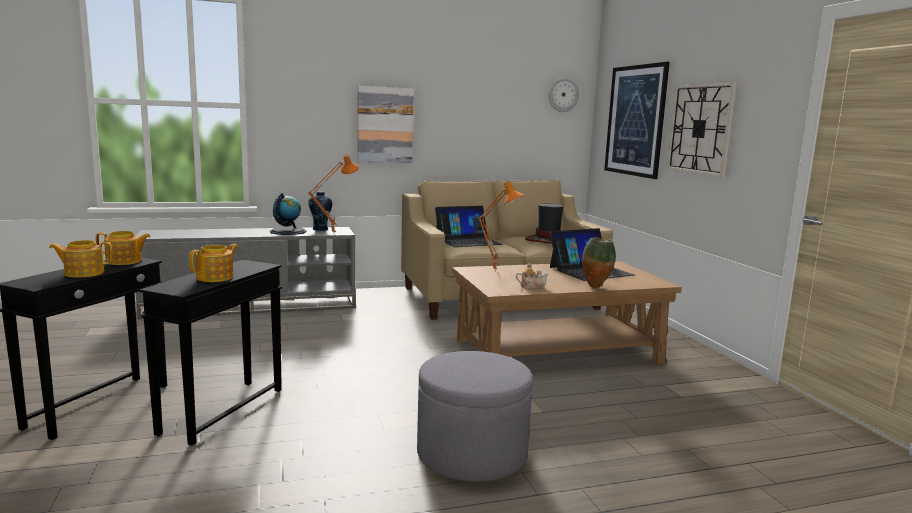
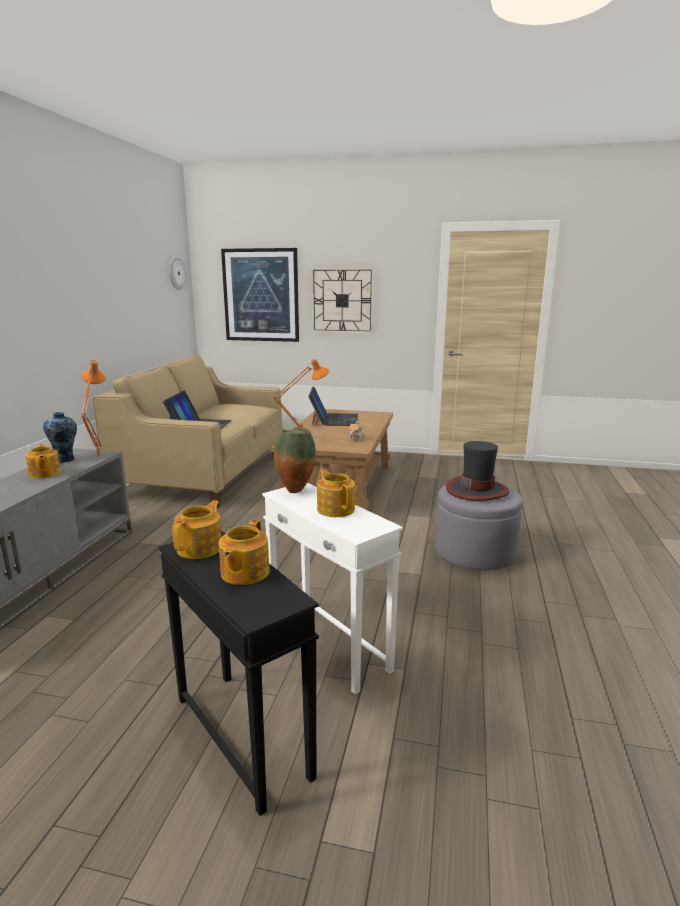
camera: 60 degrees left, 5 degrees up
(221, 410) = (327, 646): black side table -> white side table
(288, 231) = (44, 473): globe -> teapot
(385, 125) = (64, 318): picture -> none
(548, 240) = (240, 408): hat -> hat (477, 490)
(596, 287) = (374, 426): vase -> vase (295, 491)

